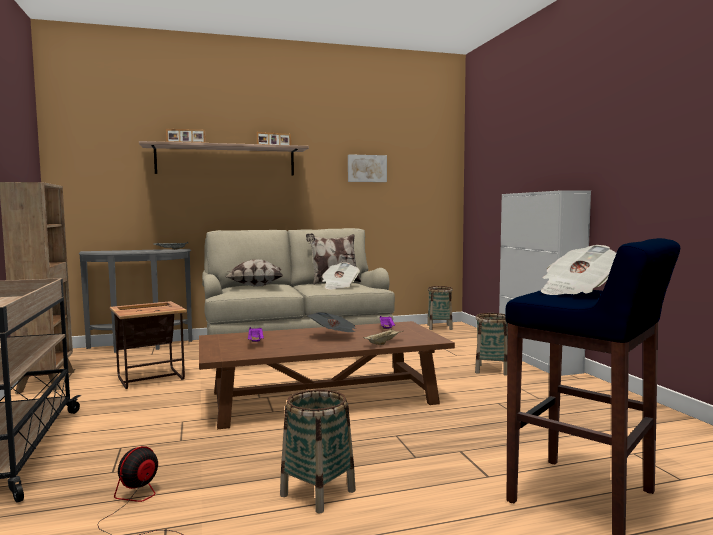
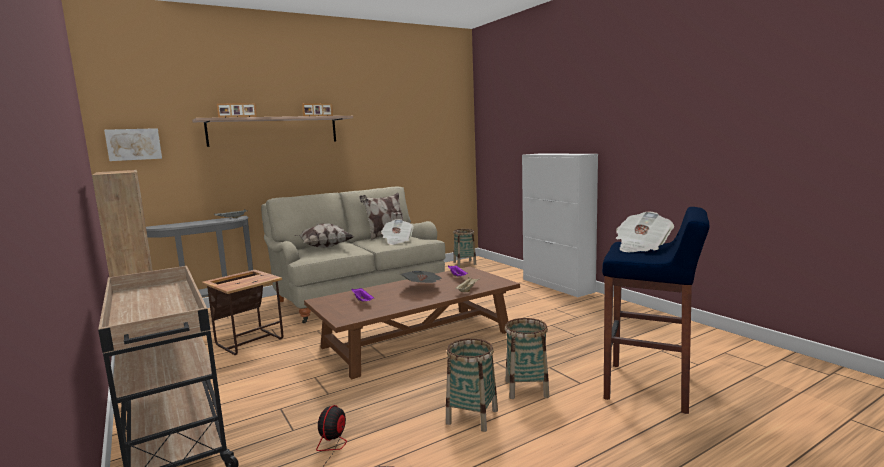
camera: 15 degrees left, 5 degrees up
(366, 168) = (397, 132): picture -> picture (134, 144)
(492, 370) = (529, 297): basket -> basket (526, 389)

